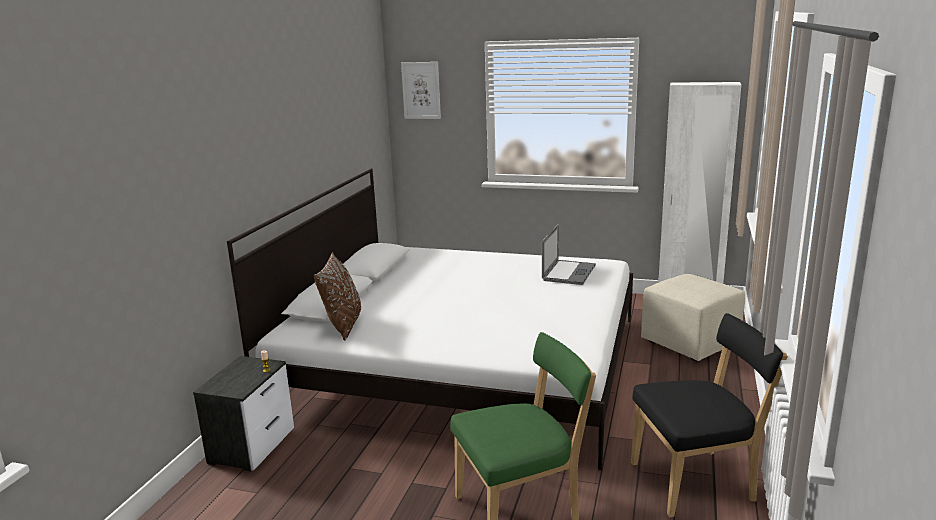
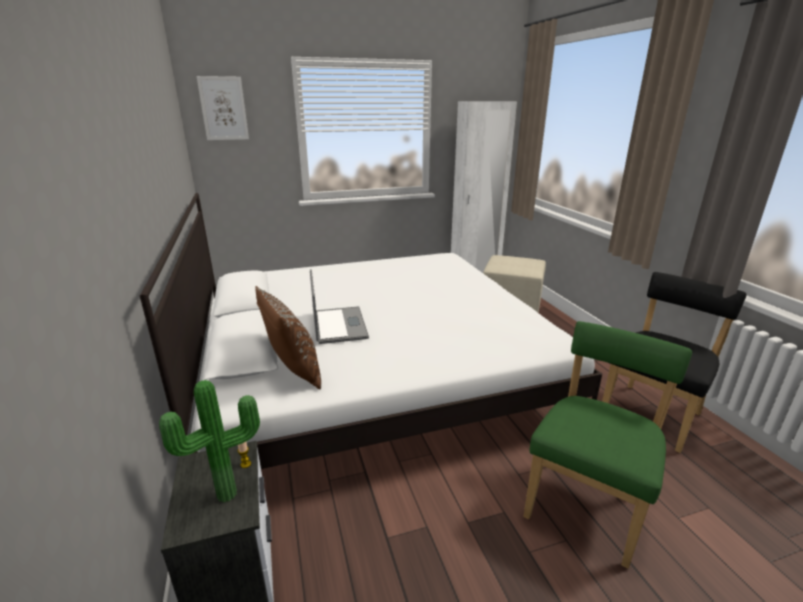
camera: 35 degrees left, 5 degrees up
(242, 382) = (228, 496): none -> potted plant
(569, 273) = (432, 268): laptop -> laptop (339, 325)

